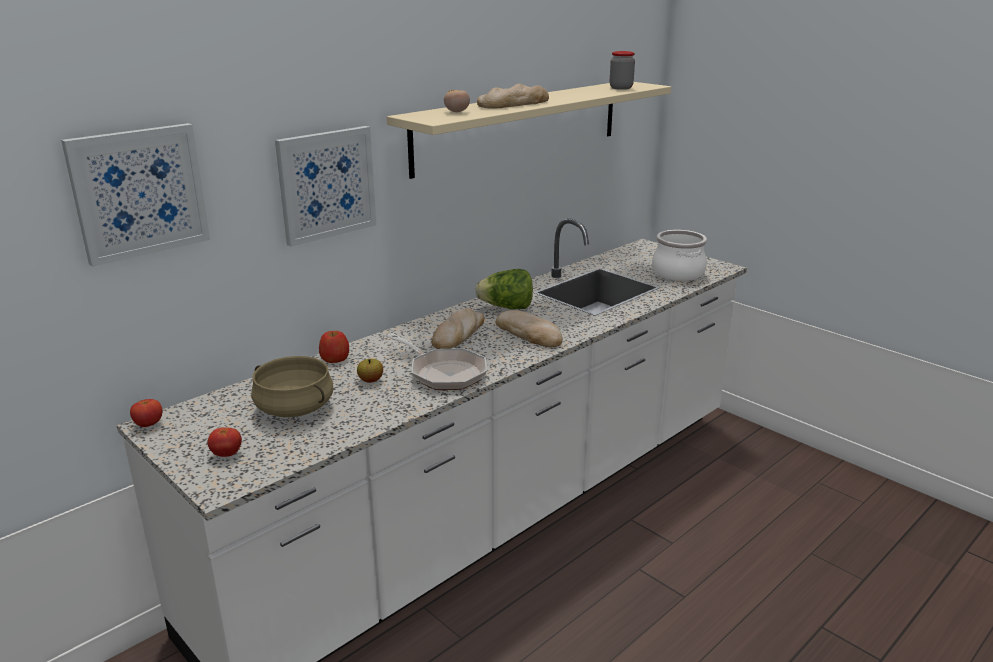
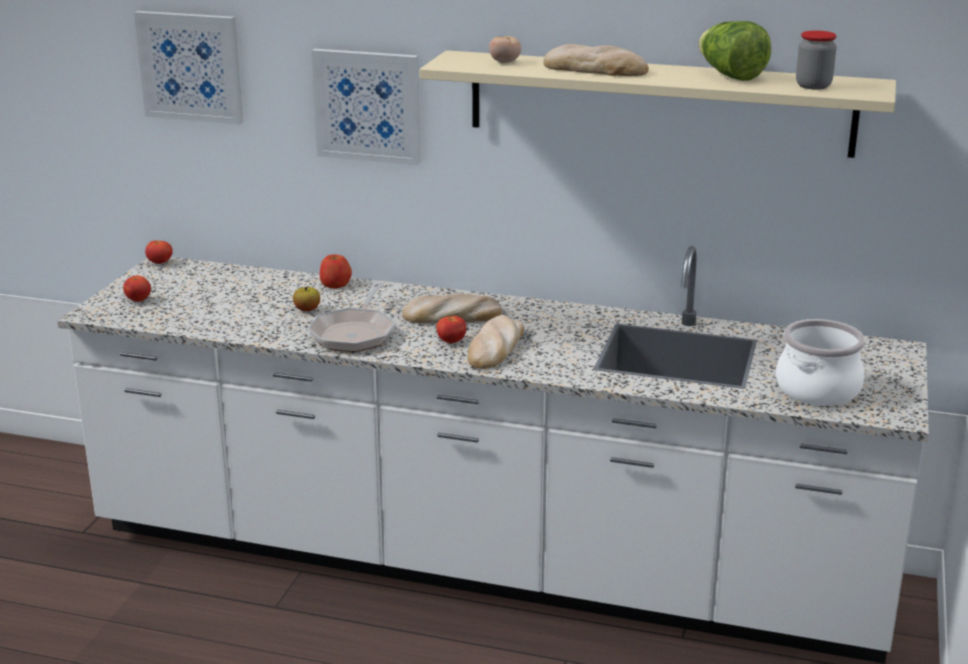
camera: 60 degrees right, 0 degrees up
(294, 408) = (228, 298): beige cooking pot -> none
(502, 344) = (451, 342): none -> tomato
(506, 308) = (550, 321): lettuce -> lettuce (730, 76)

